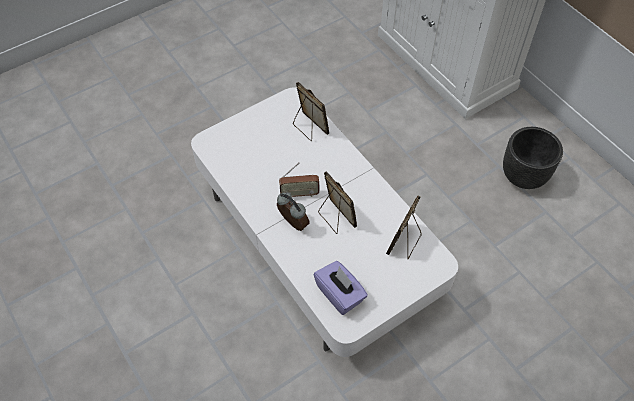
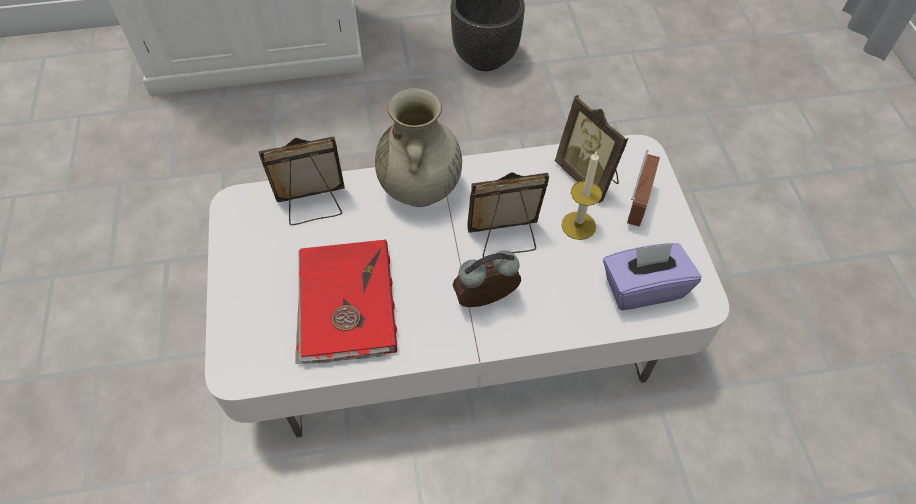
camera: 65 degrees left, 0 degrees up
(260, 166) = (345, 304): none -> red book
(299, 194) = (434, 269): radio -> radio (637, 205)
(346, 168) = (420, 190): none -> beige vase
(365, 249) = (578, 225): none -> candle

